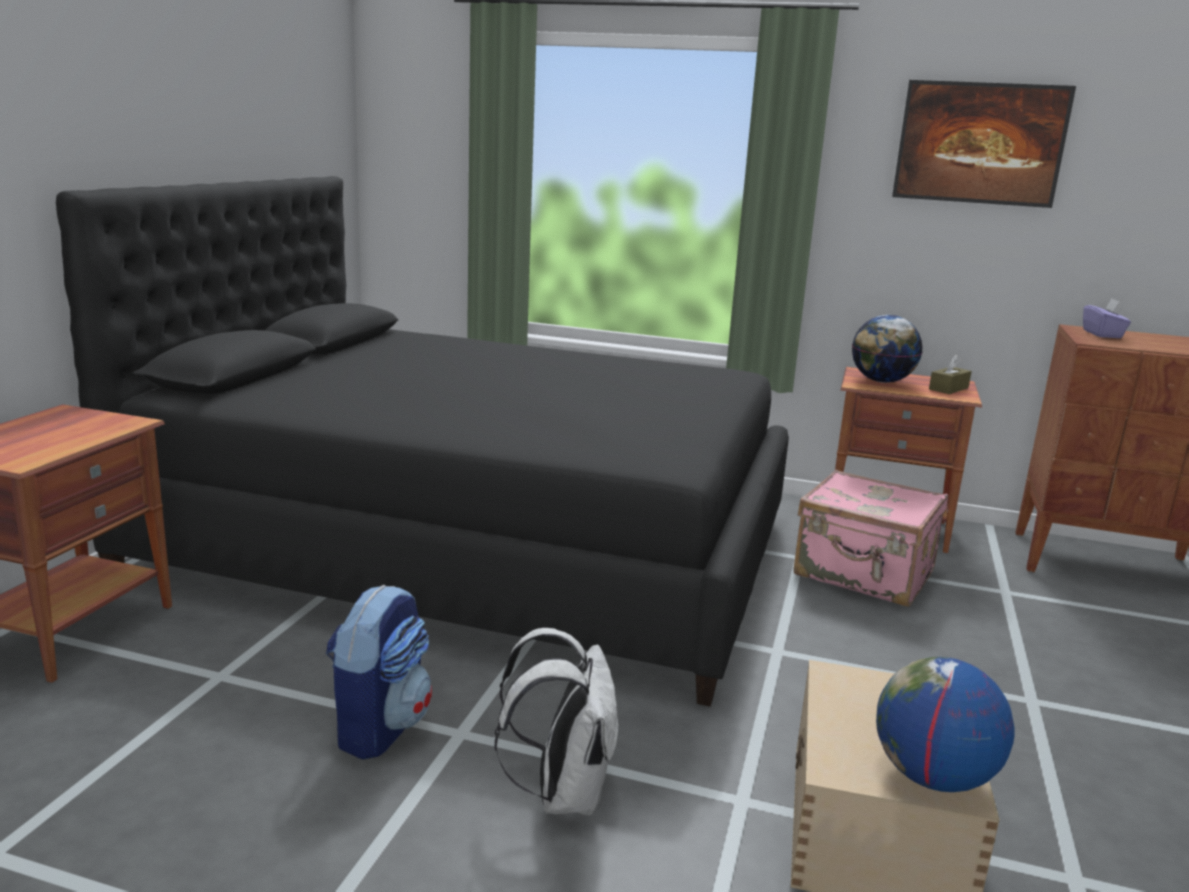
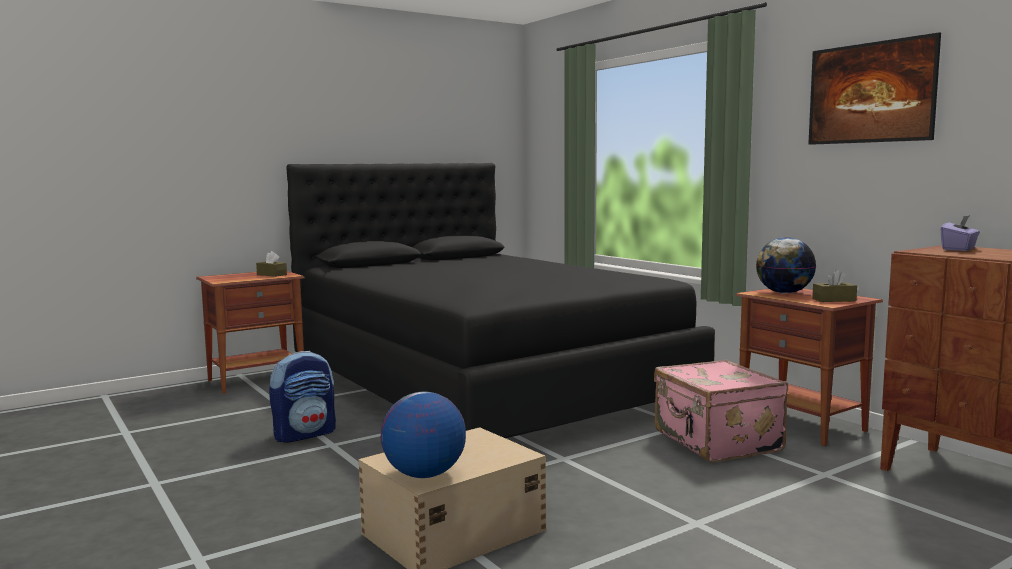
camera: 40 degrees right, 10 degrees down
(84, 424) = (271, 274): none -> brown tissue box
(563, 792) = (332, 474): white backpack -> none

